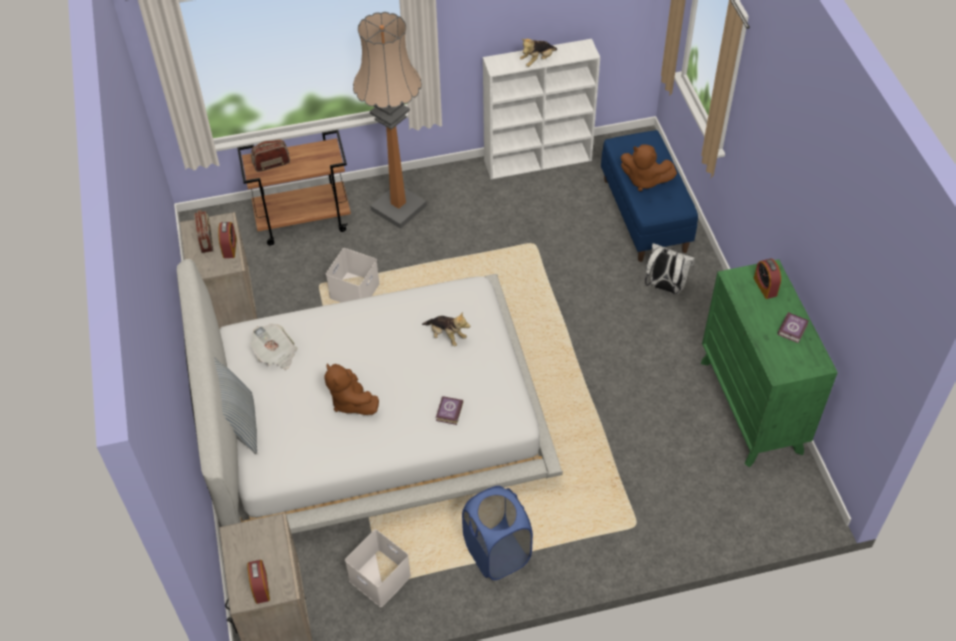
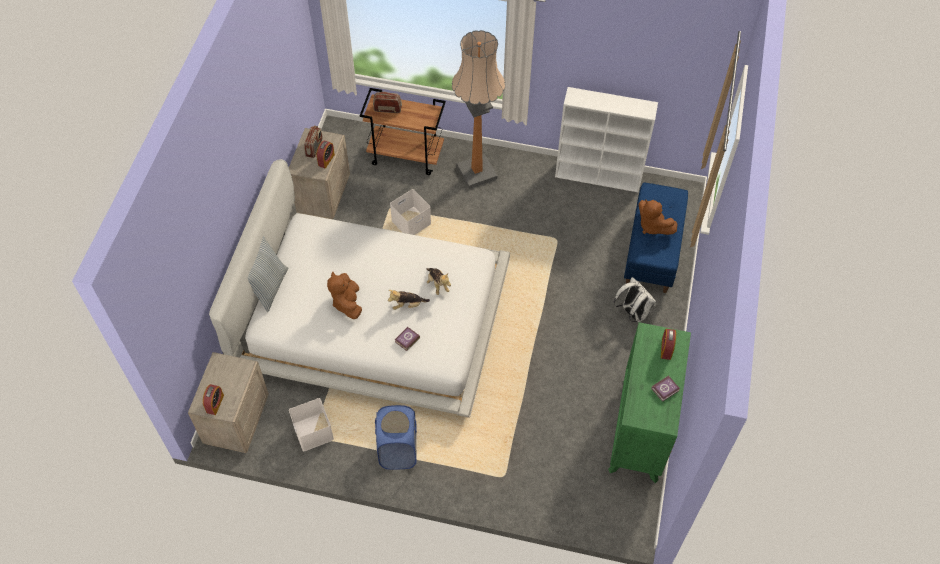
camera: 25 degrees right, 5 degrees up
(276, 354) = (318, 248): newspaper -> none
(537, 60) = (606, 105): plush toy -> plush toy (407, 305)

